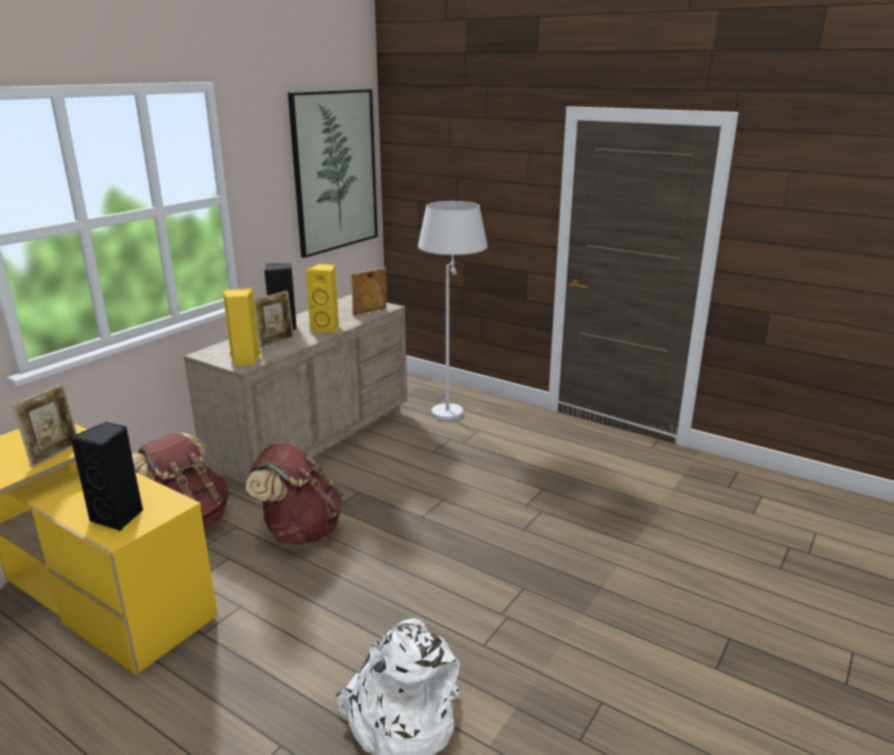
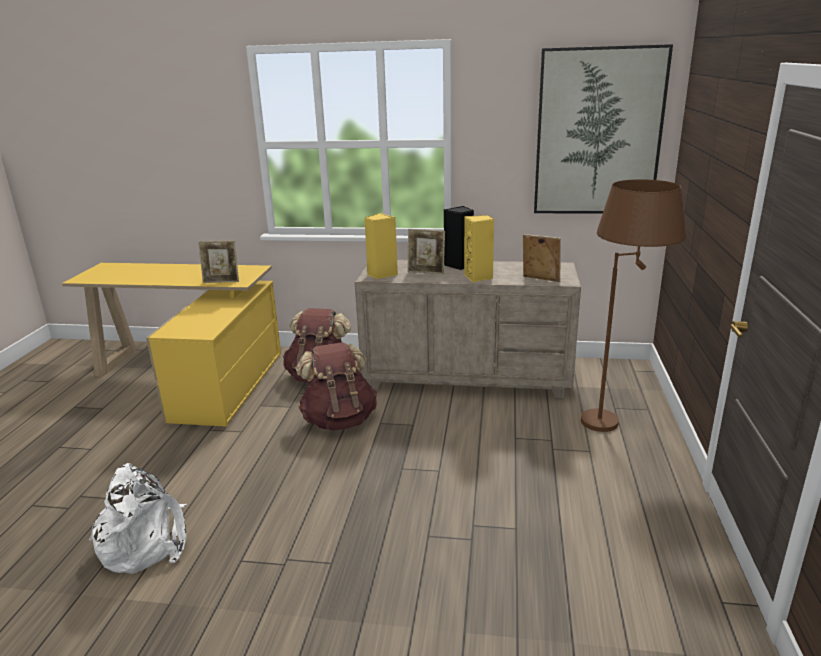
camera: 65 degrees right, 0 degrees up
(119, 517) = (186, 326): black speaker -> none
(452, 406) = (618, 419): white floor lamp -> brown floor lamp

